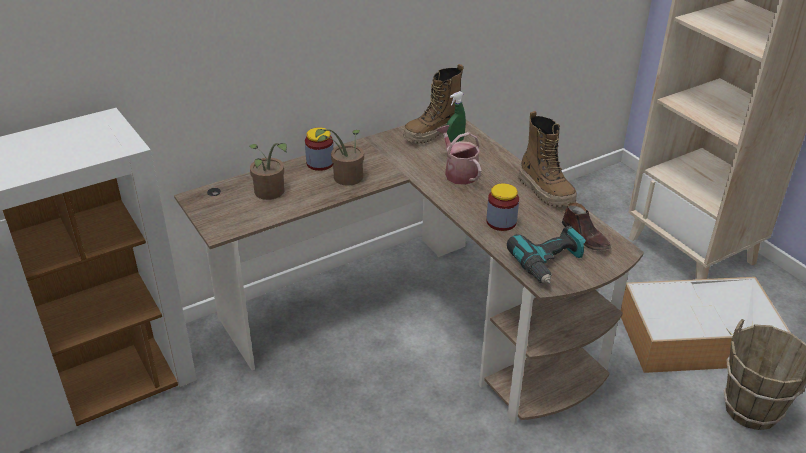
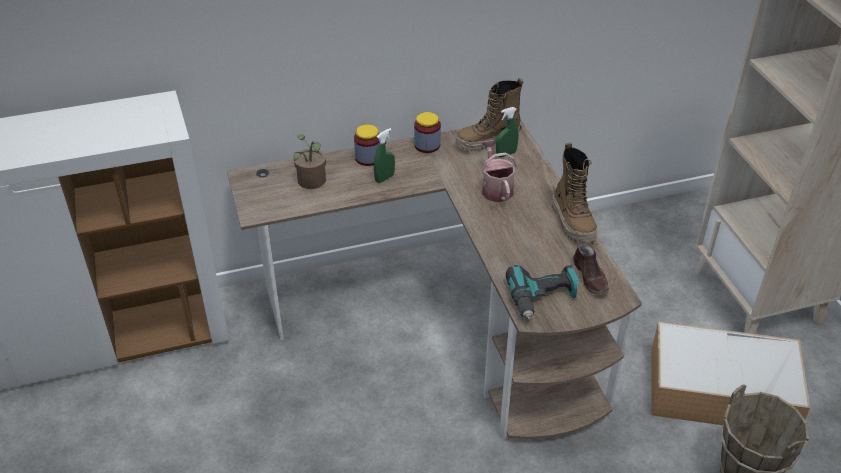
camera: 15 degrees right, 5 degrees up
(344, 179) = (384, 178): potted plant -> green spray bottle
(501, 222) = (515, 247): jar -> jar (427, 145)

